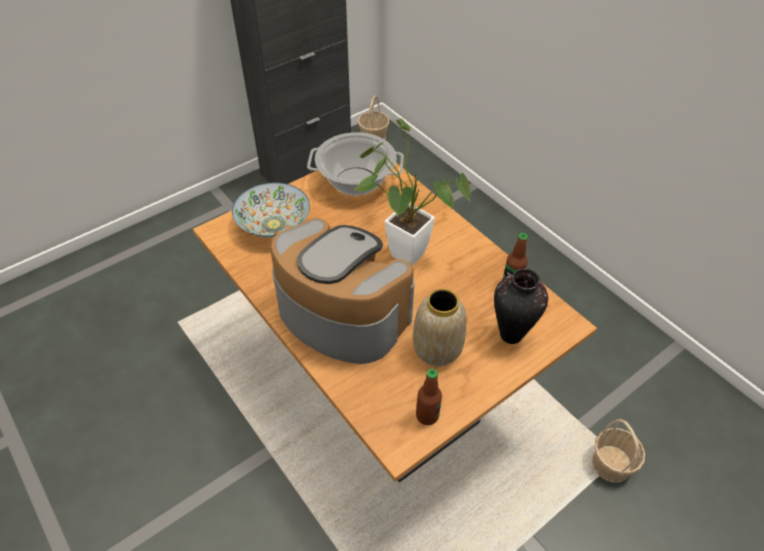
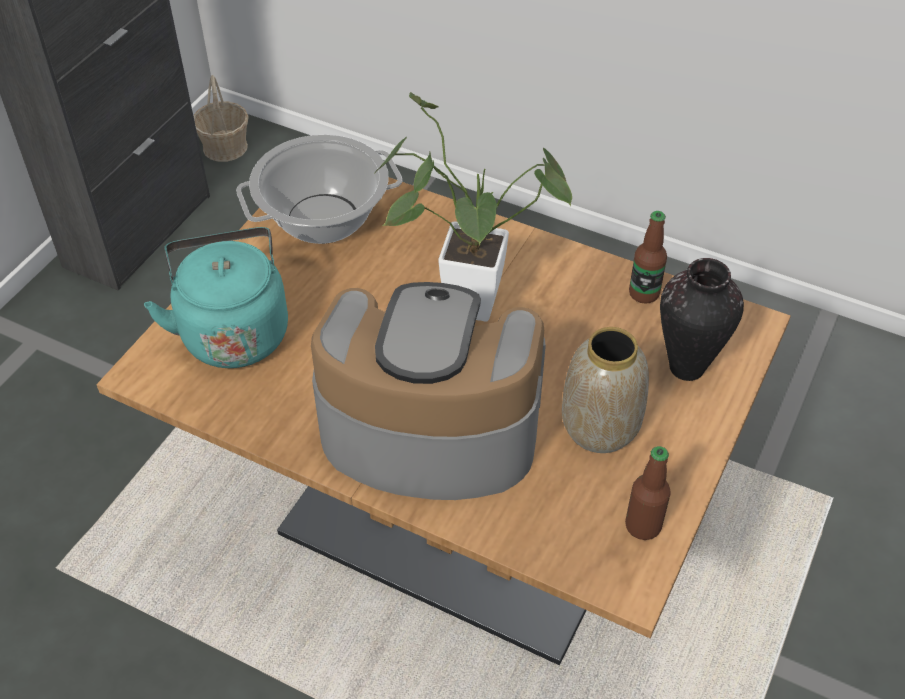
camera: 25 degrees left, 0 degrees up
(274, 225) = (233, 330): bowl -> turquoise kettle
(611, 463) = (827, 511): basket -> none

